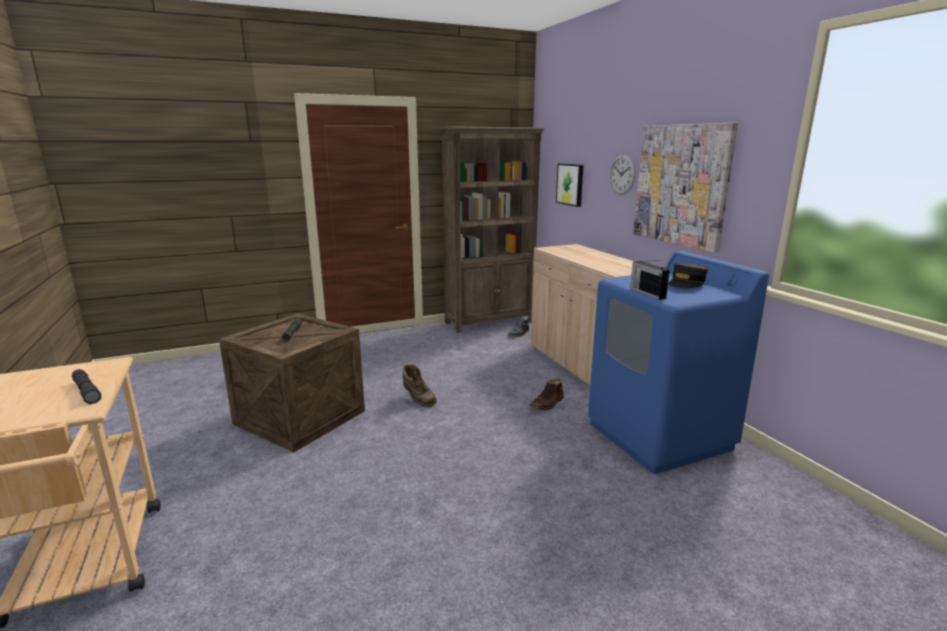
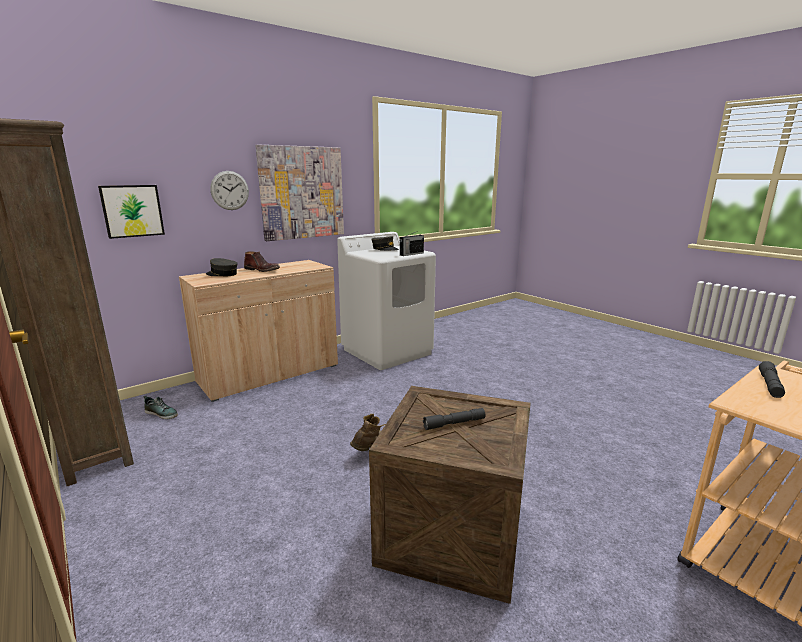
camera: 105 degrees left, 0 degrees up
(547, 403) = (354, 386): brown boot -> brown boot (262, 270)
(581, 251) = (222, 274): none -> grey cap
(659, 436) = (387, 351): blue washing machine -> white washing machine

